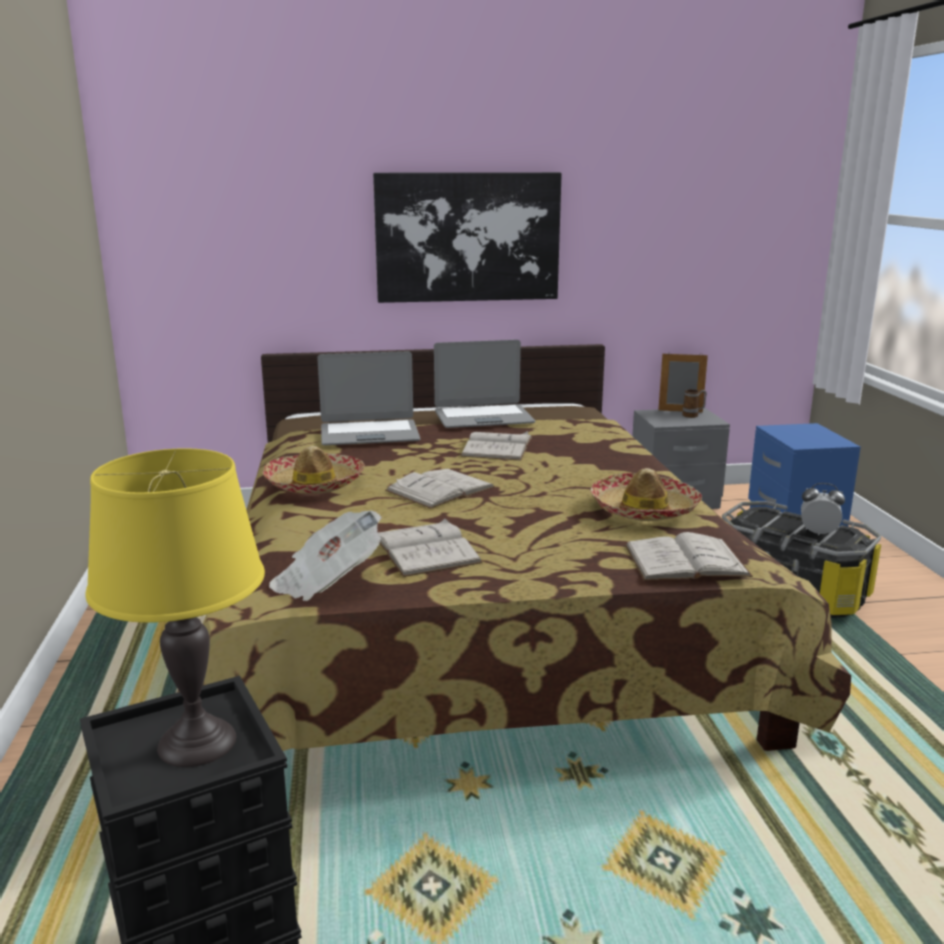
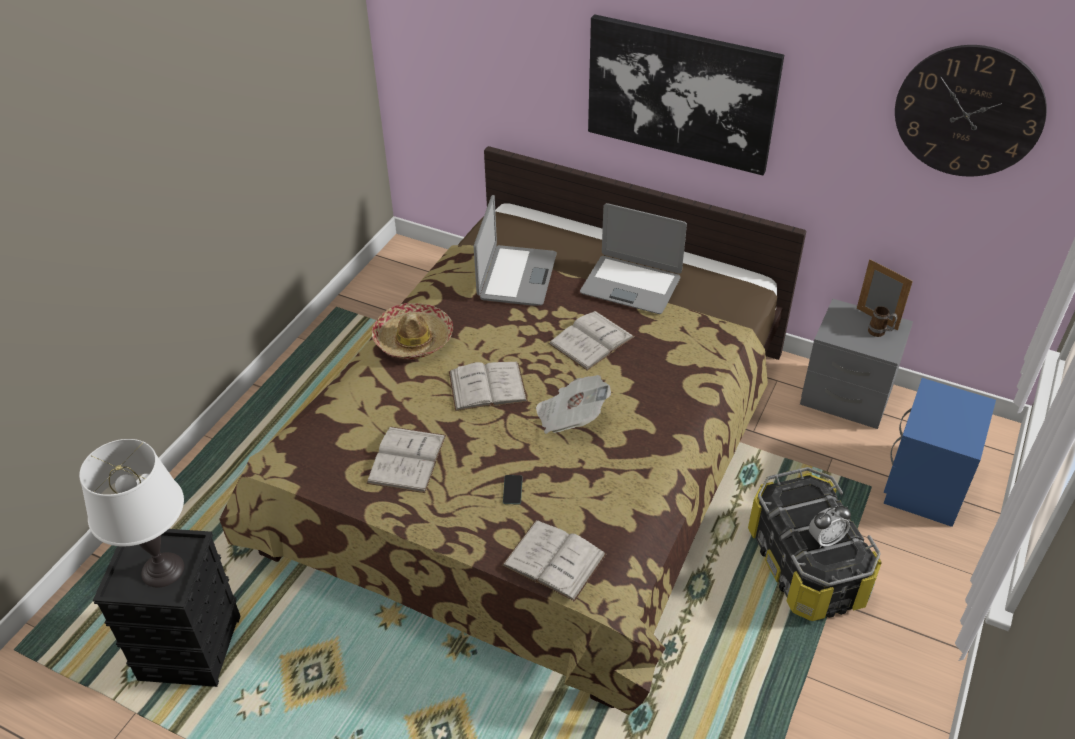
camera: 35 degrees right, 25 degrees up
(196, 743) = (162, 570): yellow table lamp -> white table lamp
(327, 582) = (323, 465): newspaper -> newspaper (571, 417)
(369, 434) = (516, 276): laptop -> laptop turned 105 degrees counterclockwise
(570, 534) = (512, 490): none -> phone
(644, 509) = (599, 485): hat -> none
(714, 189) = (968, 112): none -> wall clock
(818, 533) = (825, 539): alarm clock -> alarm clock turned 105 degrees clockwise

